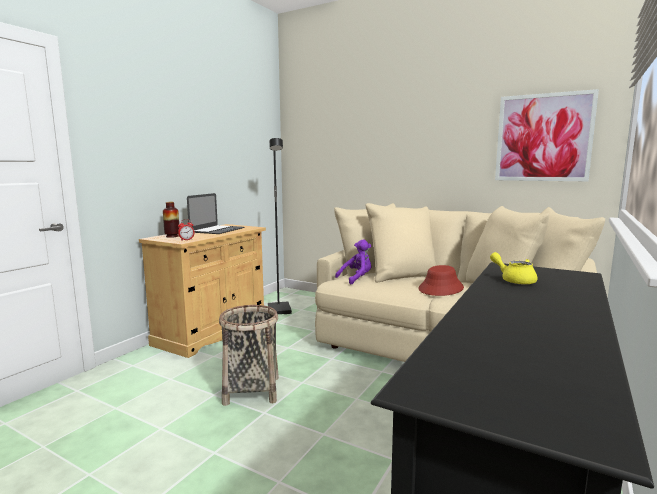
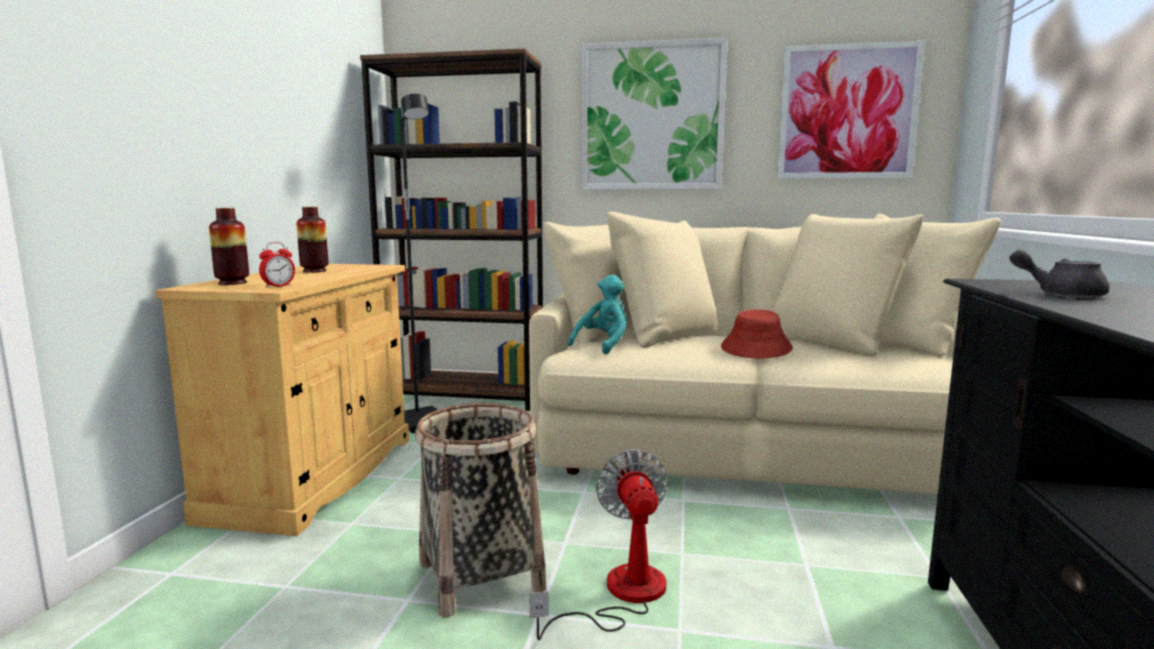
camera: 20 degrees left, 0 degrees up
(217, 230) = (314, 271): laptop -> vase
(309, 412) = (621, 595): none -> fan
(311, 298) = (465, 397): none -> brown bookcase
(356, 279) = (603, 345): purple plush toy -> turquoise plush toy
(418, 142) = (652, 117): none -> picture
(514, 280) = (1060, 294): yellow teapot -> grey teapot

